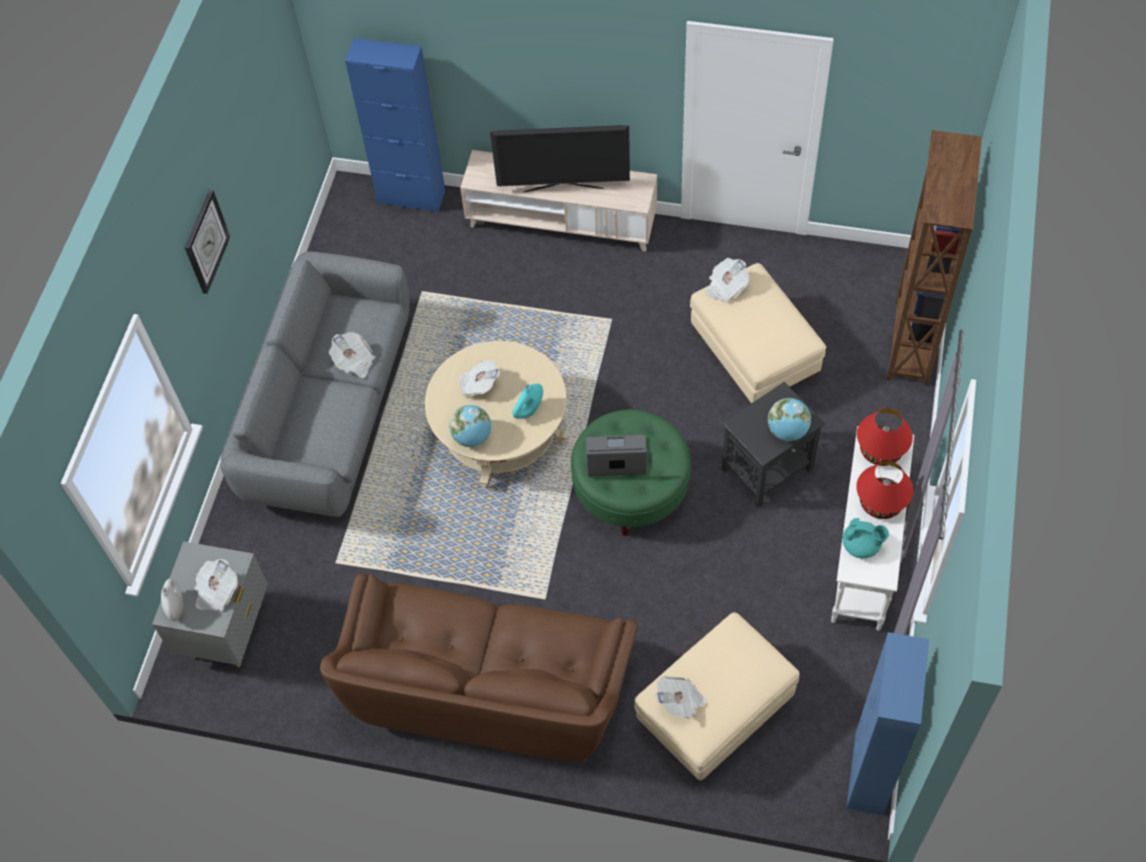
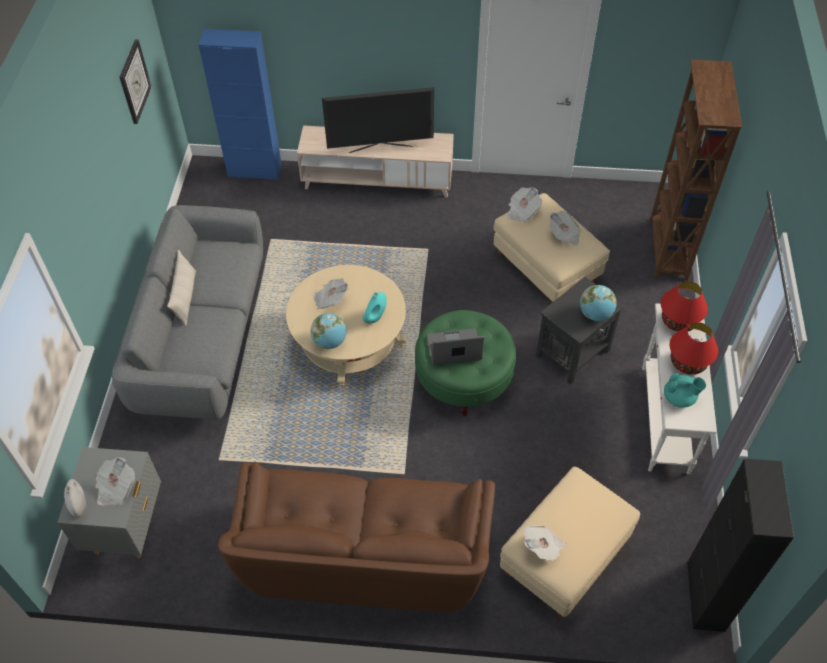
camera: 10 degrees left, 5 degrees down
(206, 241) = (89, 183): wall clock -> wall clock (134, 81)
(311, 368) = (185, 298): none -> beige pillow
(354, 361) = (222, 289): newspaper -> newspaper (564, 235)
(868, 773) = (705, 596): blue cabinet -> black cabinet

